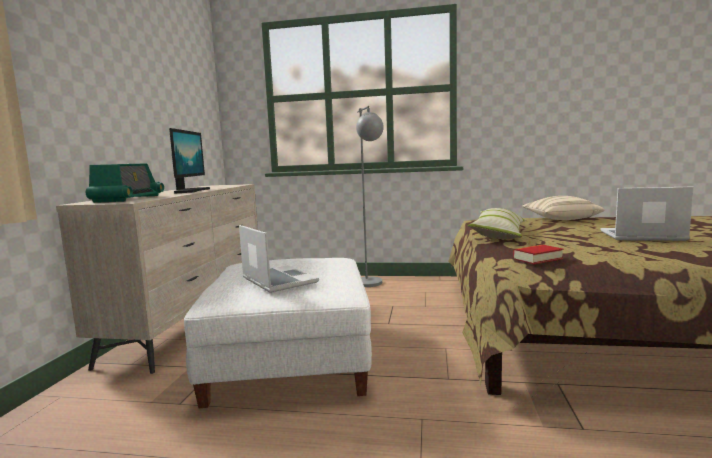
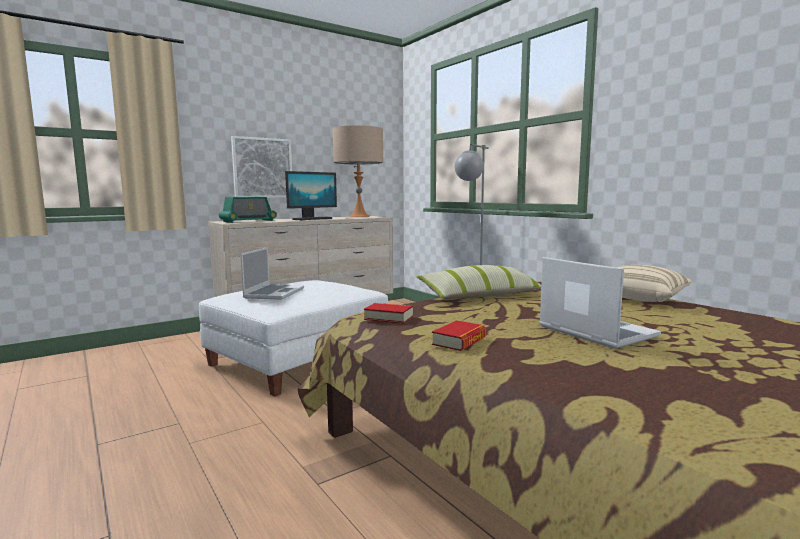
camera: 45 degrees right, 0 degrees up
(107, 124) = (262, 168): none -> picture
(214, 186) = (359, 216): none -> beige table lamp
(637, 257) = (459, 341): none -> book

